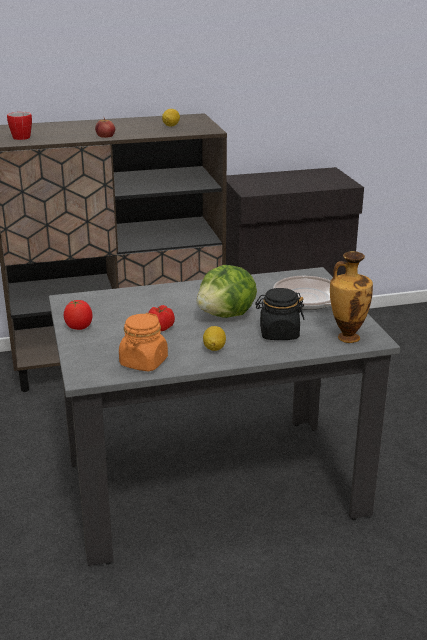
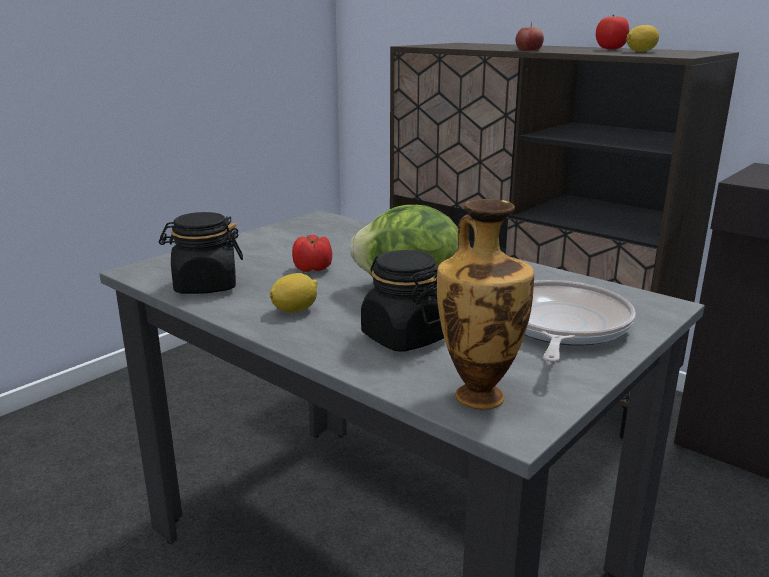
camera: 55 degrees right, 5 degrees down
(20, 137) = (449, 45): mug -> none
(79, 327) = (261, 237): tomato -> tomato (611, 49)
(143, 362) = (205, 286): orange jar -> black jar

